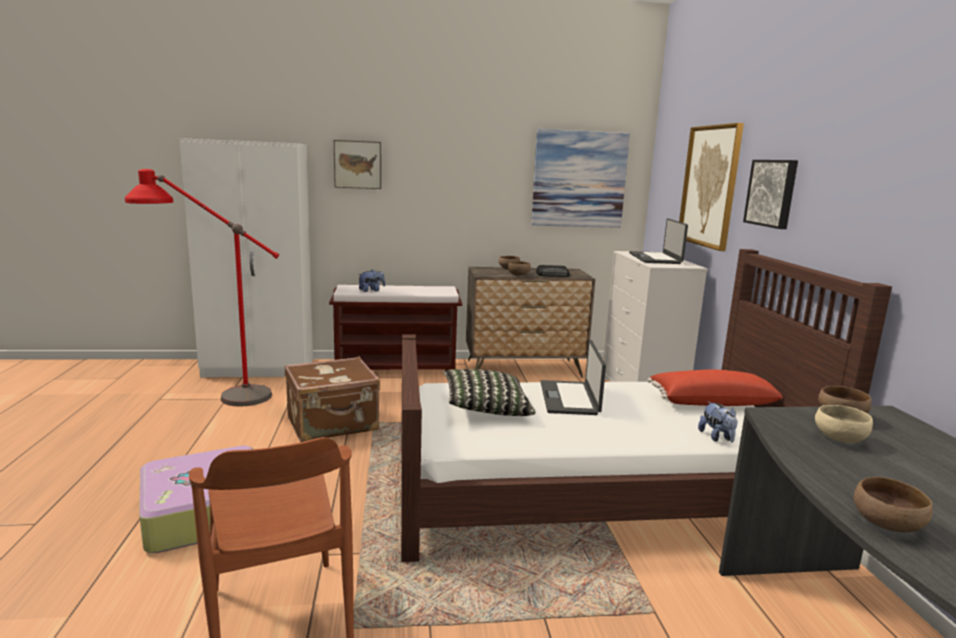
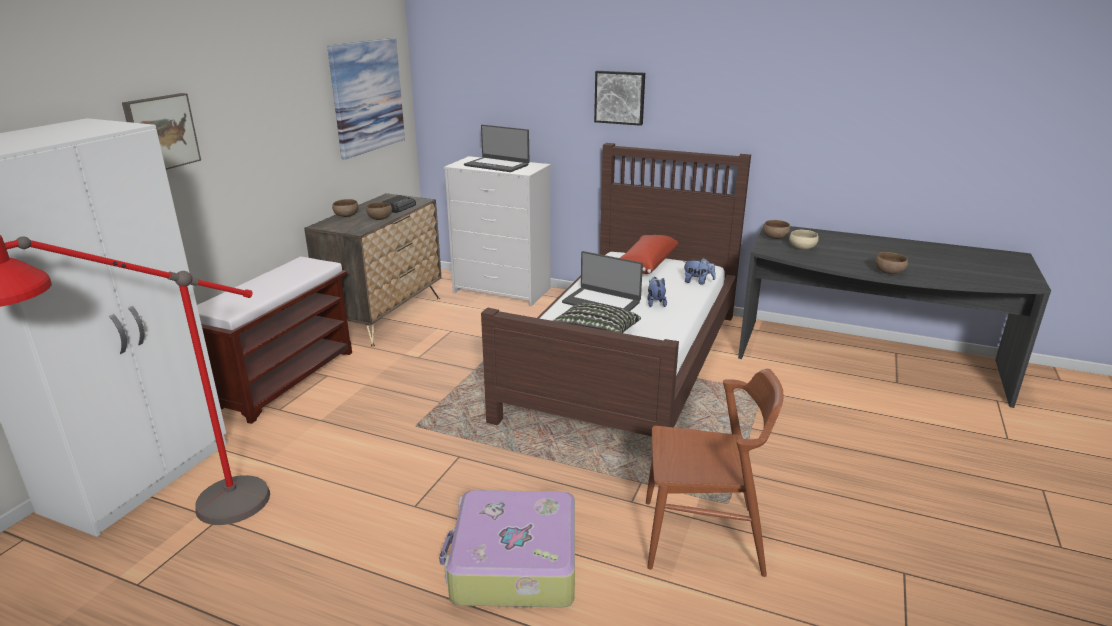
camera: 60 degrees left, 10 degrees up
(333, 424) = (391, 451): brown suitcase -> none
(371, 290) = (252, 298): plush toy -> plush toy (655, 303)
(709, 186) = (529, 91): picture -> none

